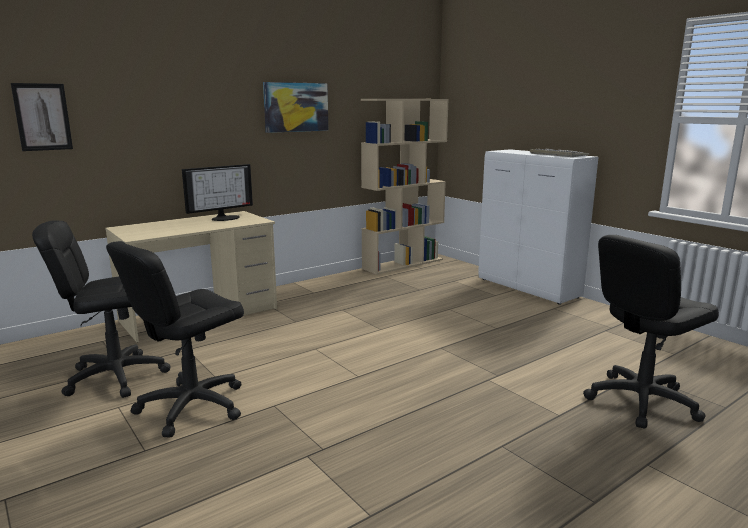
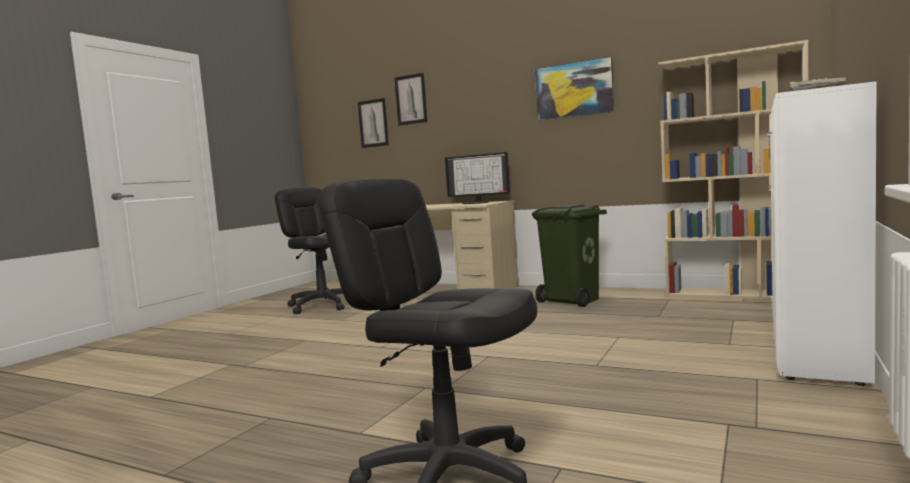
camera: 65 degrees right, 10 degrees down
(108, 91) = (411, 99): none -> picture
(191, 406) = (291, 326): black office chair -> none
(337, 293) = (573, 300): none -> green trash can

